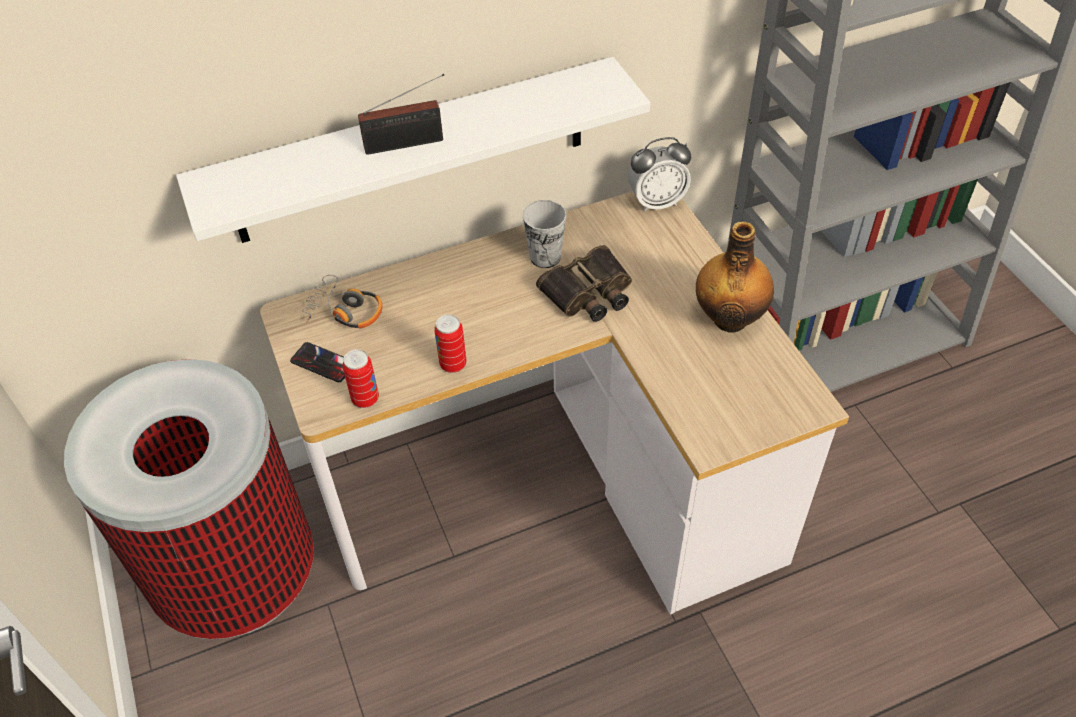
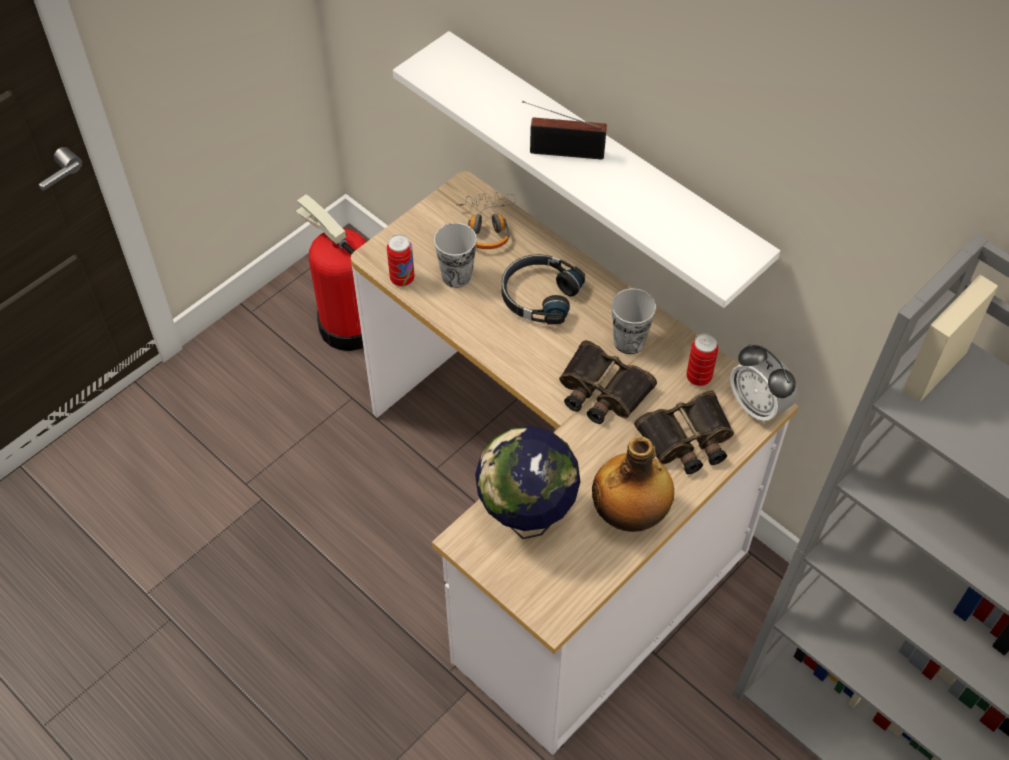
camera: 65 degrees right, 5 degrees up
(237, 577) = (348, 326): trash can -> fire extinguisher
(322, 363) = (425, 236): phone -> none
(390, 354) = (456, 275): none -> cup
(408, 143) = (562, 151): radio -> radio turned 135 degrees clockwise
(453, 364) = (466, 322): can -> can (698, 377)
(455, 300) = (539, 295): none -> black headphones
(669, 255) = (687, 440): none -> binoculars
(703, 391) = (526, 518): none -> globe

